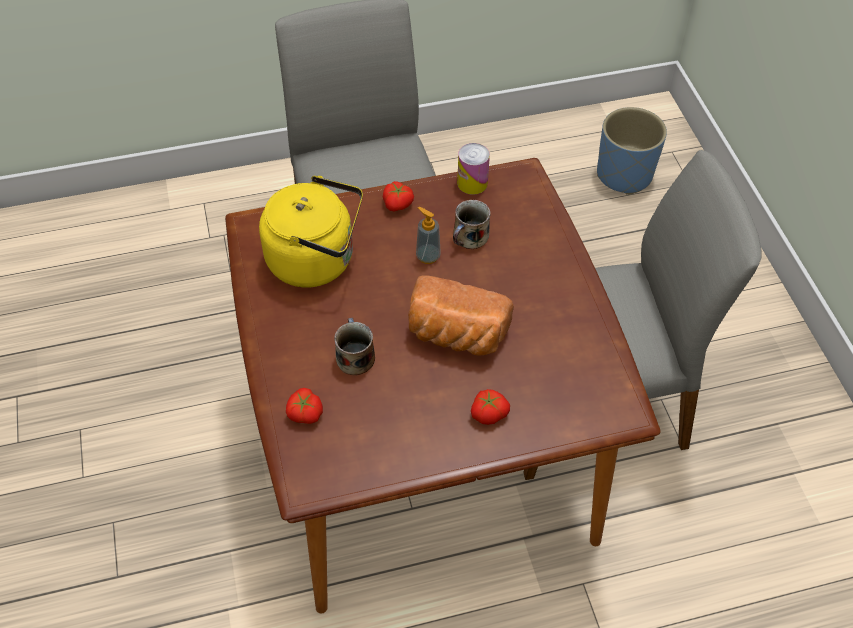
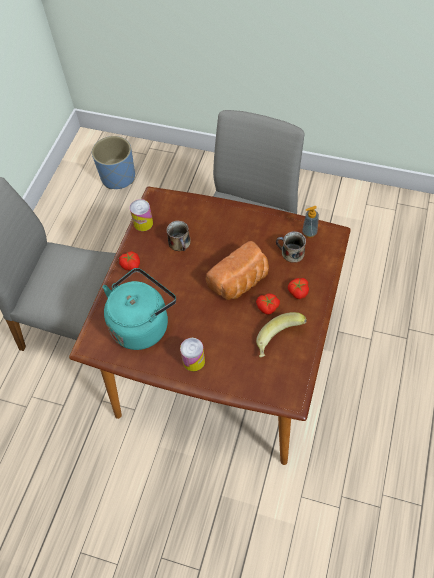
camera: 55 degrees left, 5 degrees up
(296, 342) = (193, 361): none -> can
(304, 413) = (245, 378): tomato -> tomato (267, 307)
(317, 260) = (142, 324): yellow kettle -> turquoise kettle
(354, 356) = (223, 336): mug -> mug (291, 253)
(387, 427) = (279, 342): none -> banana
(428, 256) = (179, 269): soap dispenser -> soap dispenser (309, 232)

